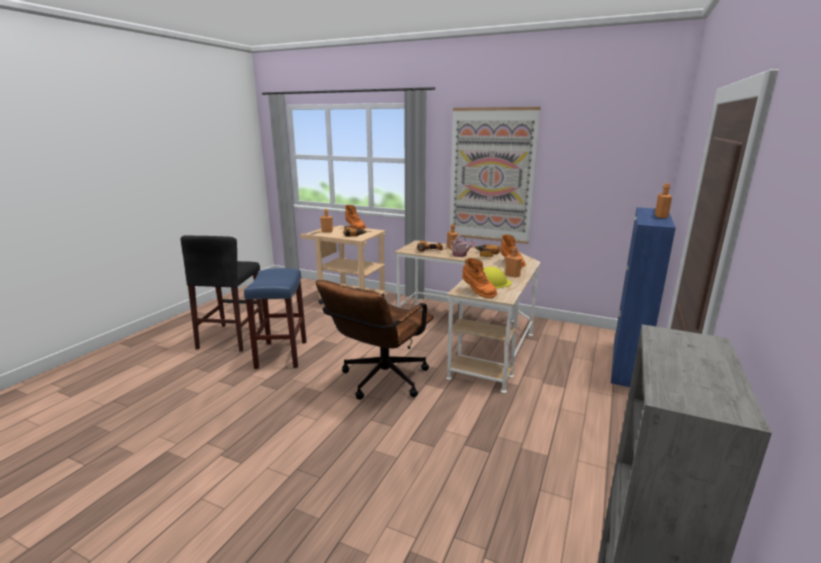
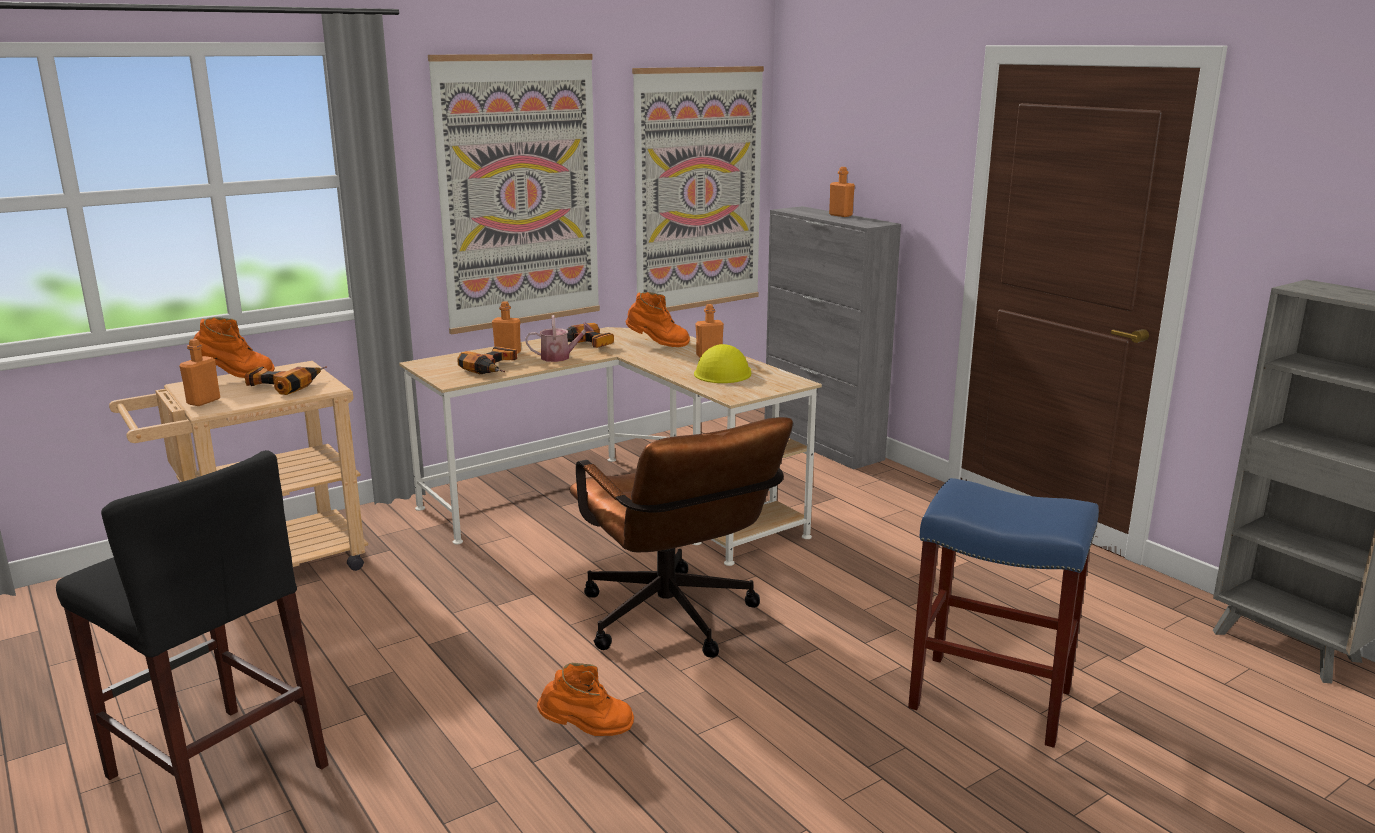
camera: 60 degrees left, 0 degrees up
(281, 354) = (424, 709): blue stool -> blue stool (987, 699)
(477, 292) = (752, 389): orange boot -> orange boot (587, 731)
(607, 190) = (698, 190): none -> picture
(627, 364) = (822, 444): blue cabinet -> grey cabinet

